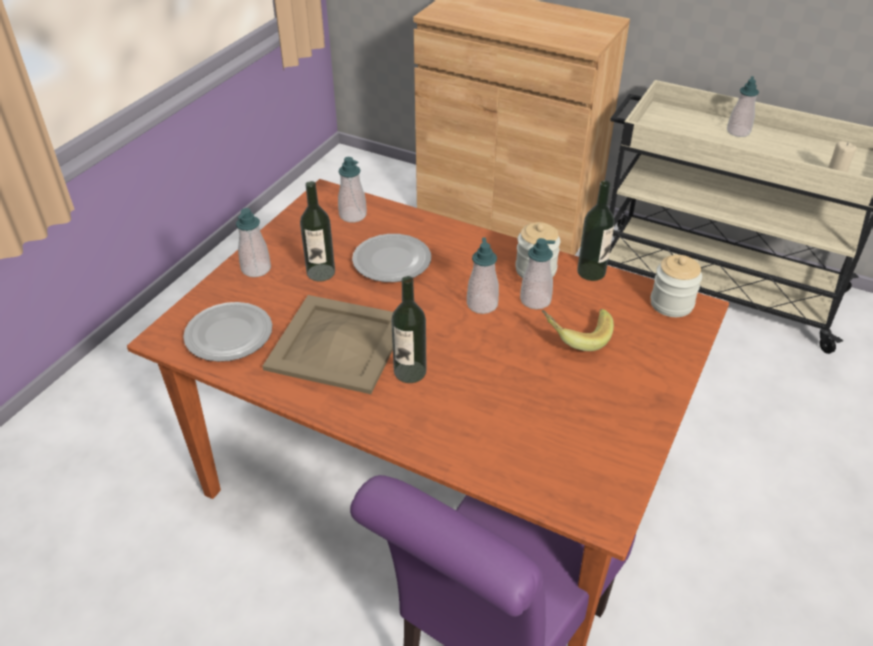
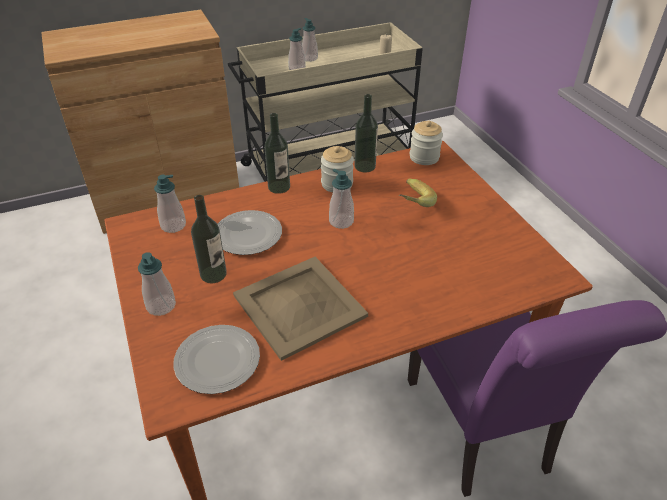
camera: 50 degrees left, 0 degrees up
(410, 372) = (366, 286): bottle -> bottle (279, 187)
(535, 300) = (363, 199): soap dispenser -> soap dispenser (297, 69)

